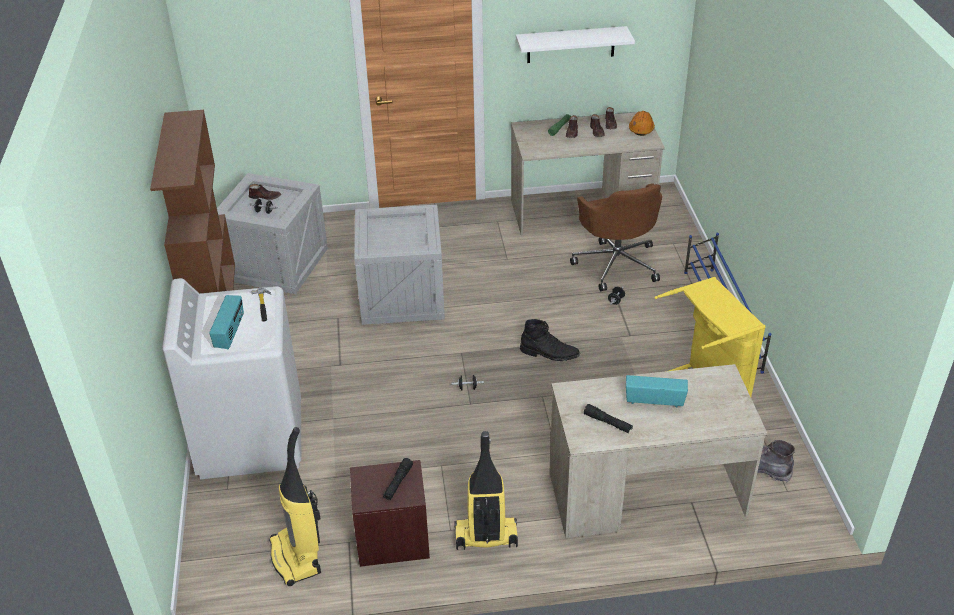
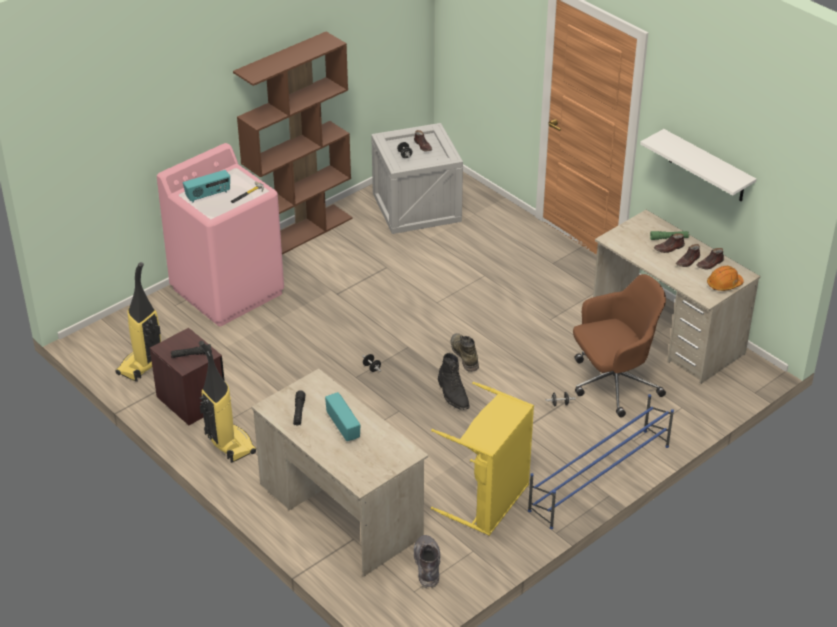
camera: 55 degrees right, 0 degrees up
(250, 437) = (228, 290): white washing machine -> pink washing machine
(403, 295) = (445, 286): crate -> none
(505, 324) = (464, 355): none -> green boot
(616, 263) = (613, 384): brown office chair -> brown office chair turned 150 degrees counterclockwise

